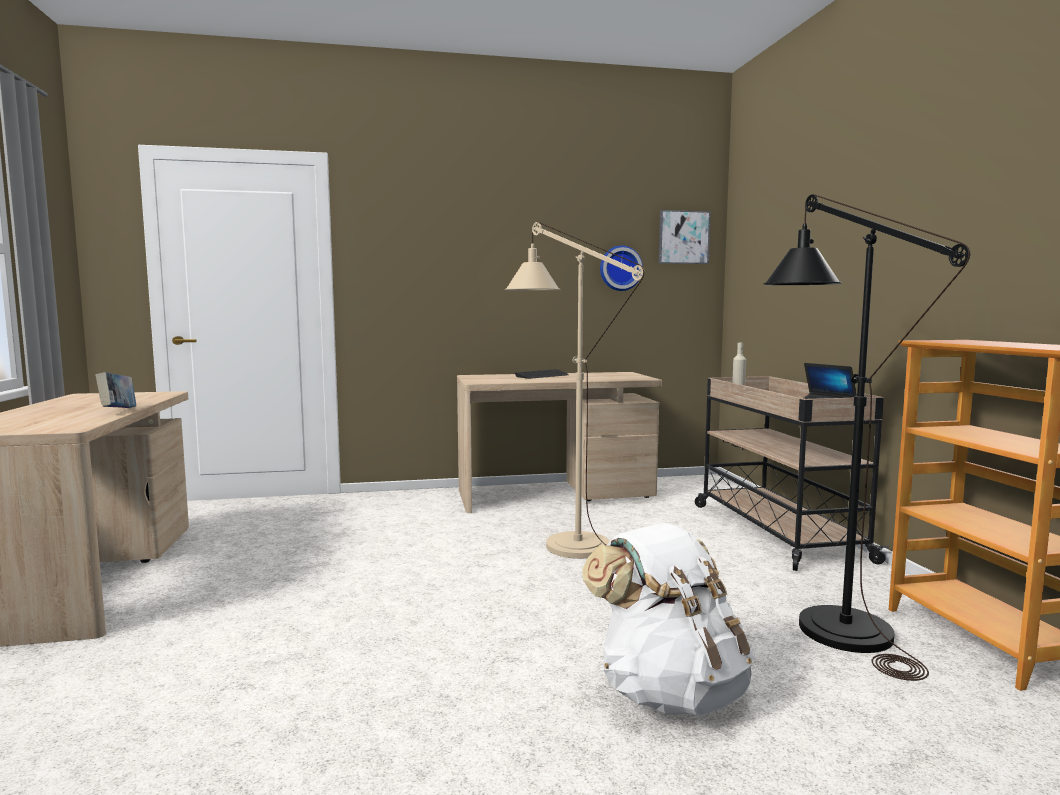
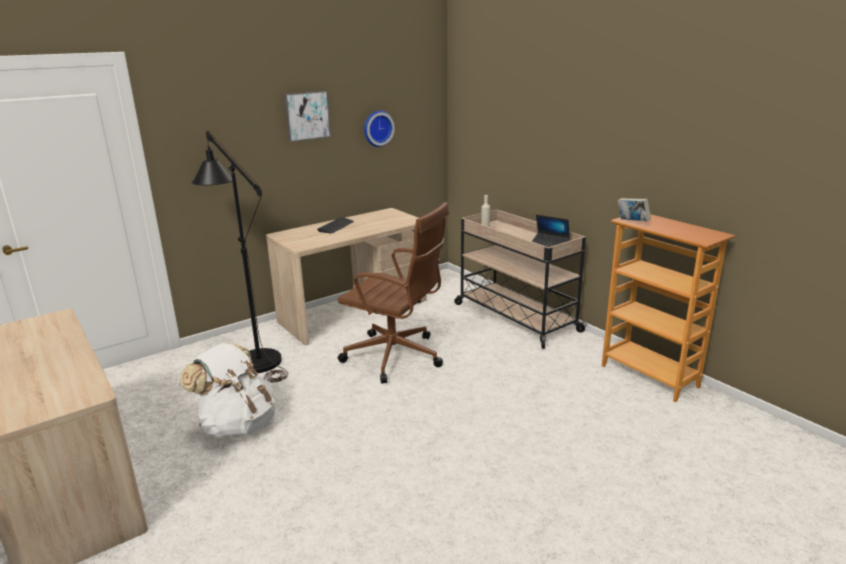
camera: 25 degrees left, 15 degrees up
(118, 411) = (78, 358): book -> book (632, 222)
(565, 541) = (396, 357): beige floor lamp -> brown office chair
(669, 691) = (531, 453): white backpack -> white backpack (238, 425)
(683, 237) = (419, 98): picture -> picture (307, 116)
(828, 619) = (577, 381): black floor lamp -> black floor lamp (253, 357)

